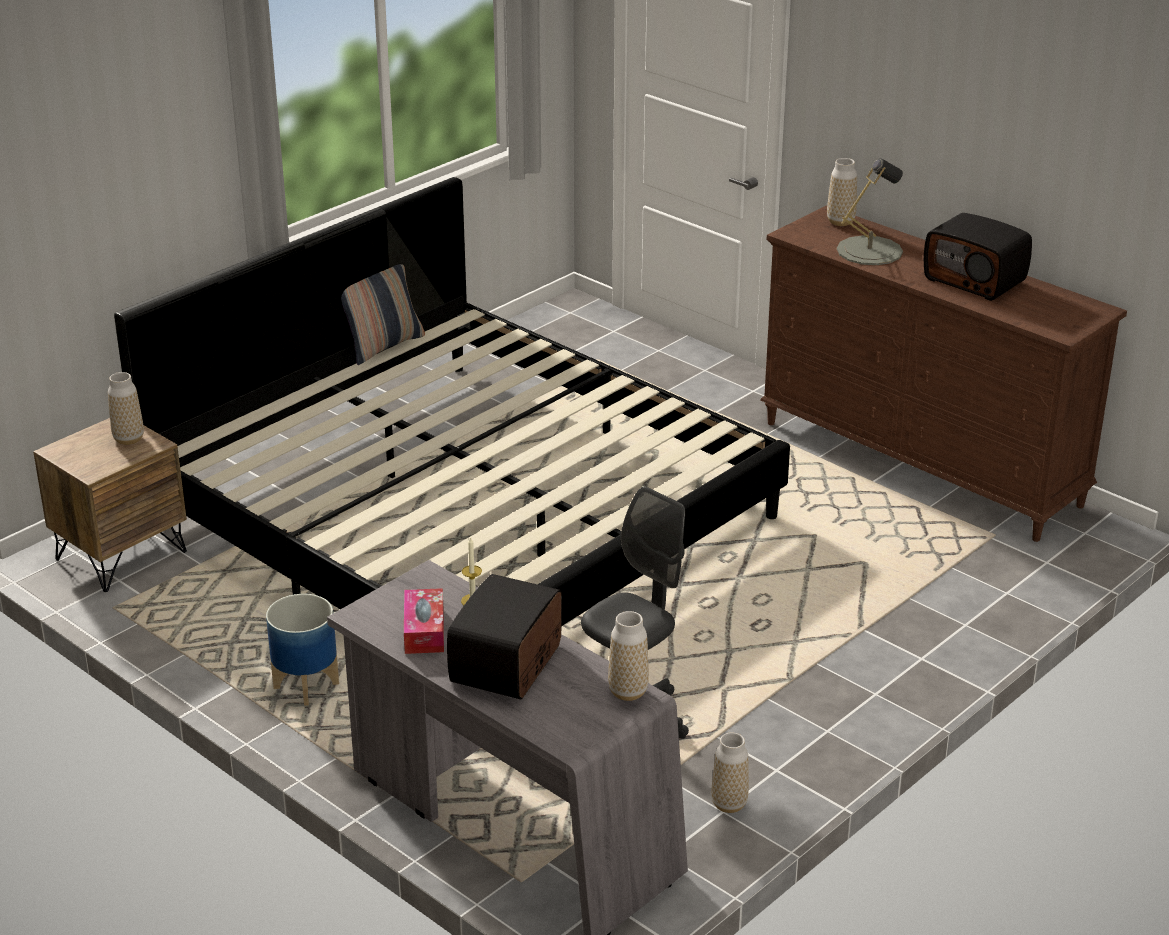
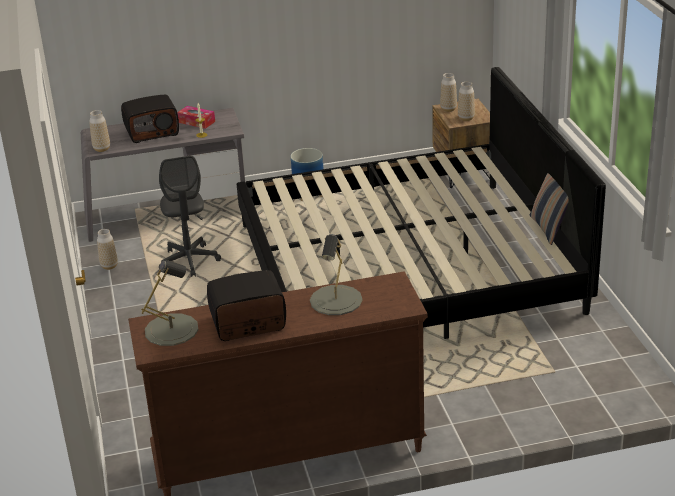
camera: 125 degrees right, 0 degrees up
(508, 664) = (152, 132): radio -> radio turned 105 degrees clockwise
(840, 222) = (392, 307): vase -> vase (448, 109)
(1049, 314) = (171, 329): none -> grey table lamp

